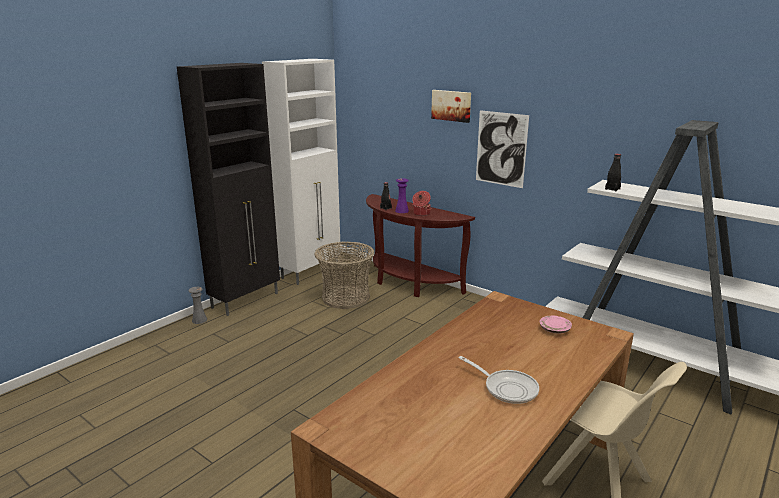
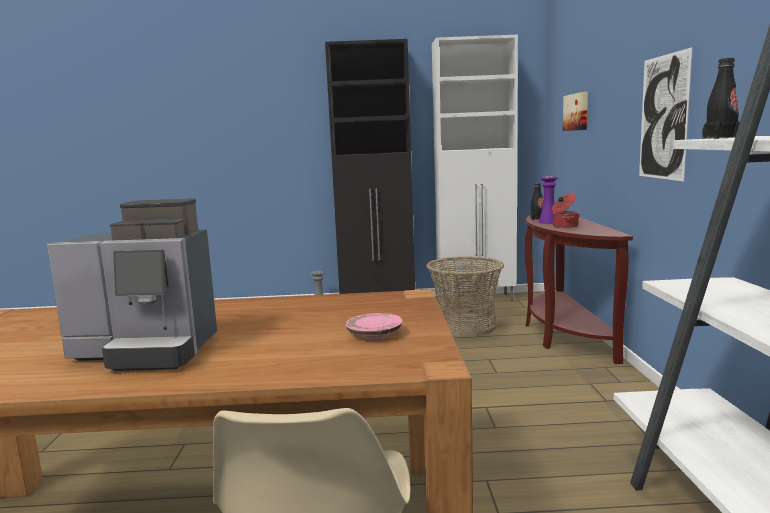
camera: 50 degrees right, 10 degrees down
(451, 105) = (621, 64): picture -> picture (577, 112)
(507, 388) = (148, 351): frying pan -> coffee machine

